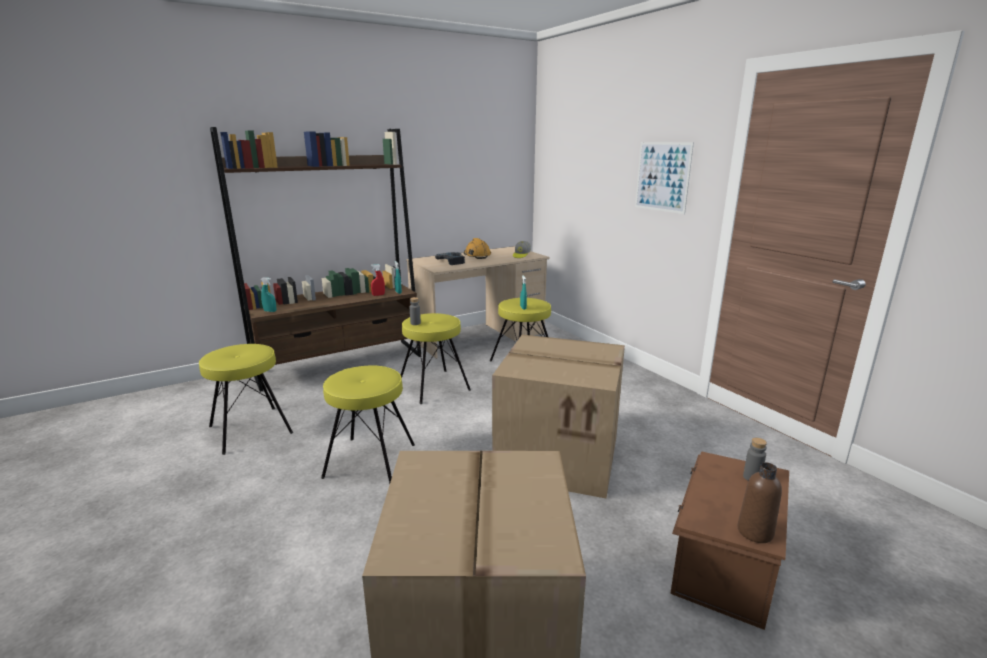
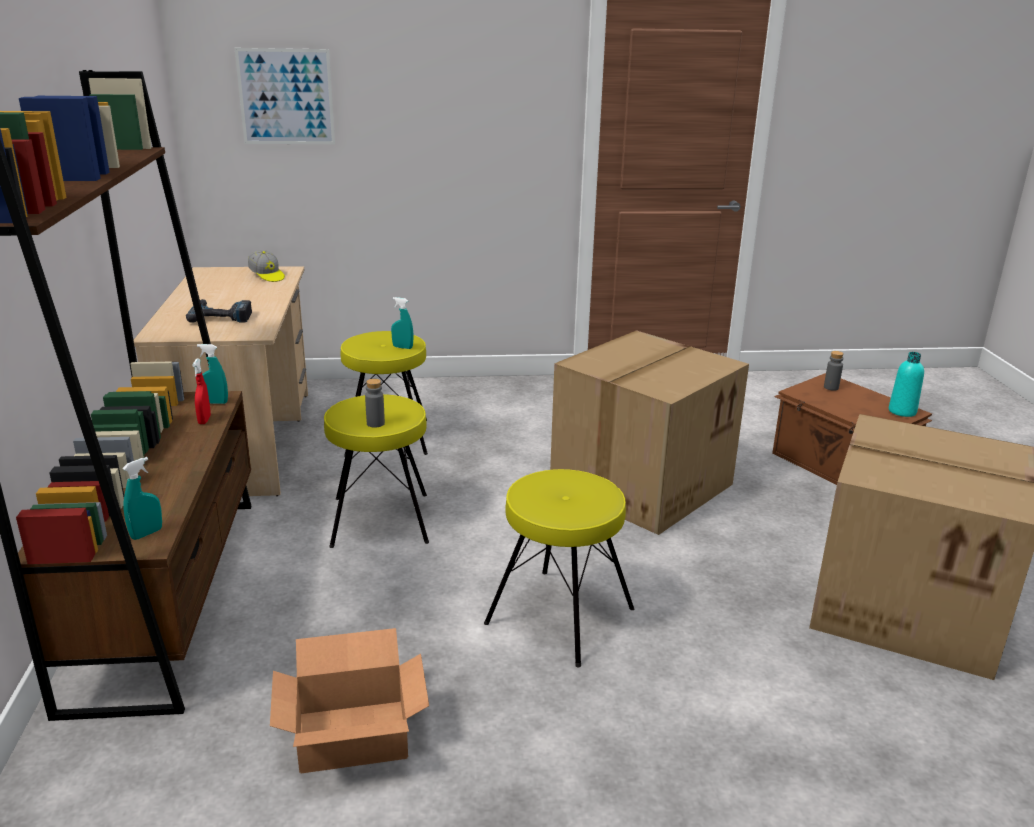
camera: 65 degrees left, 5 degrees up
(251, 429) = (351, 734): yellow stool -> cardboard box
(477, 255) = (211, 297): orange hard hat -> none
(662, 177) = (485, 118): picture -> picture (286, 97)
(755, 532) = (902, 411): brown bottle -> turquoise bottle

